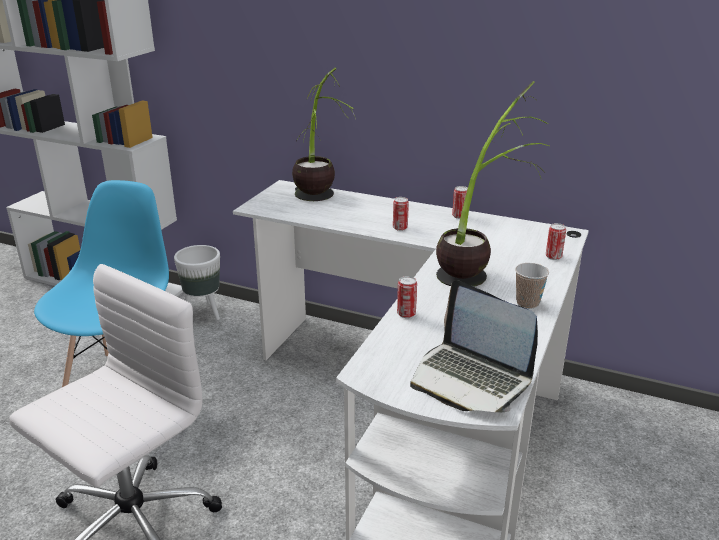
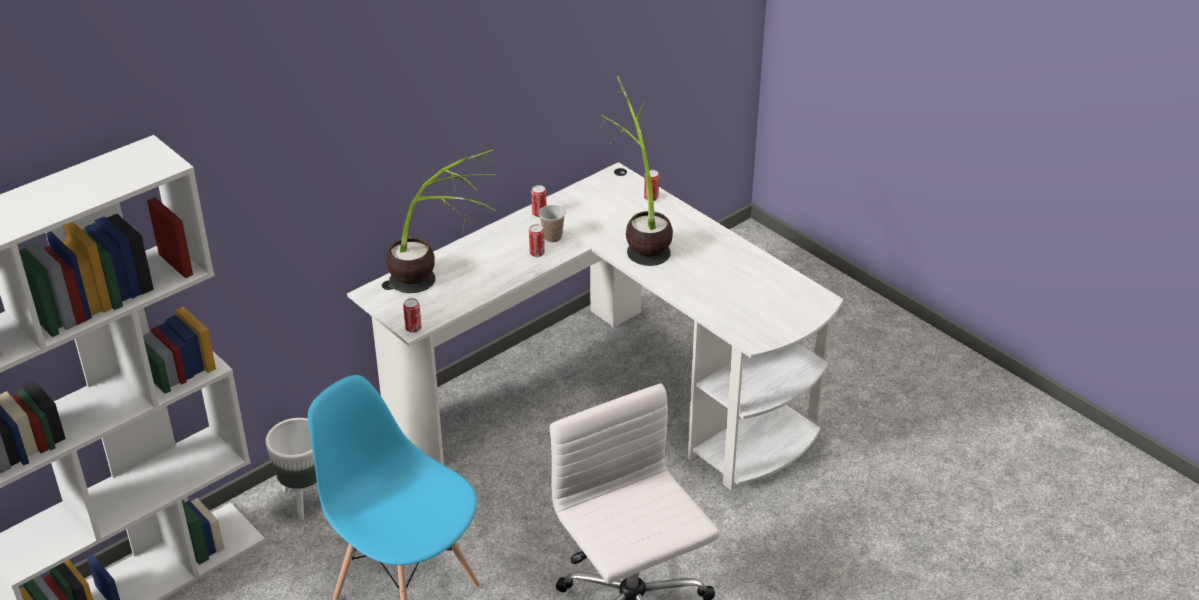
camera: 65 degrees left, 10 degrees up
(406, 314) = (689, 298): can -> can (413, 328)
(470, 379) = (787, 298): laptop -> none
(527, 303) = (711, 238): cup -> cup (552, 237)

